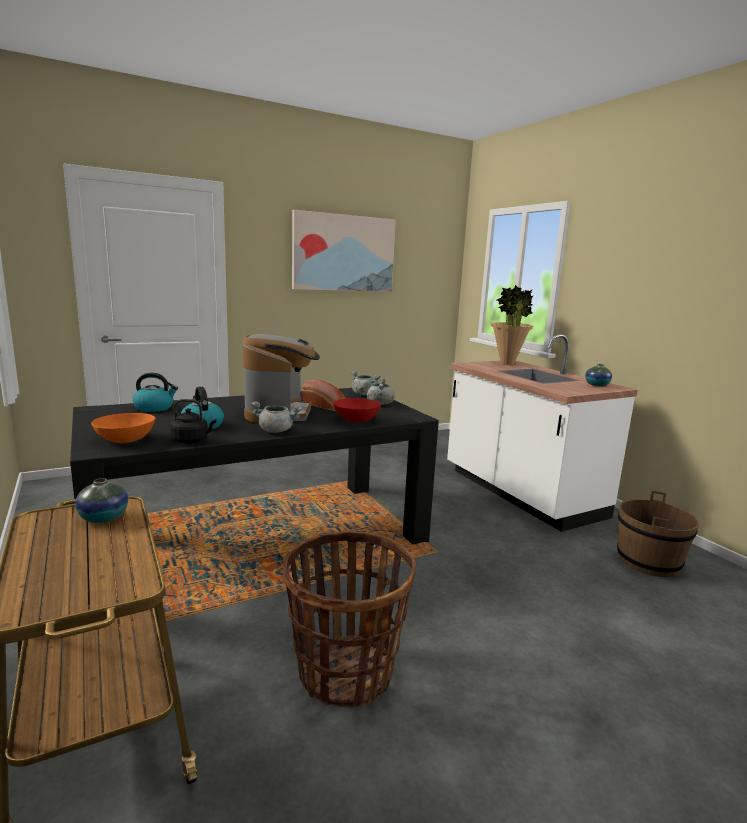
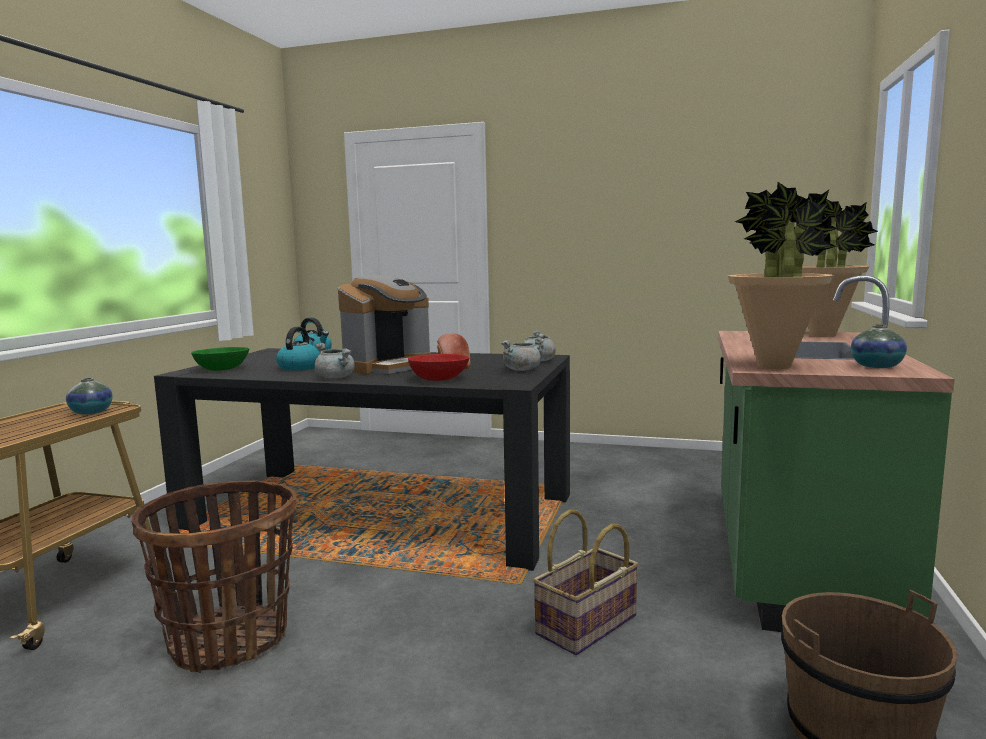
camera: 45 degrees right, 5 degrees down
(126, 439) = (222, 369): orange bowl -> green bowl
(192, 440) = (256, 375): black kettle -> none
(343, 253) = (638, 185): picture -> none
(504, 561) = (587, 626): none -> basket
(520, 493) = (795, 562): white counter -> green counter
(567, 390) = (774, 366): none -> potted plant

